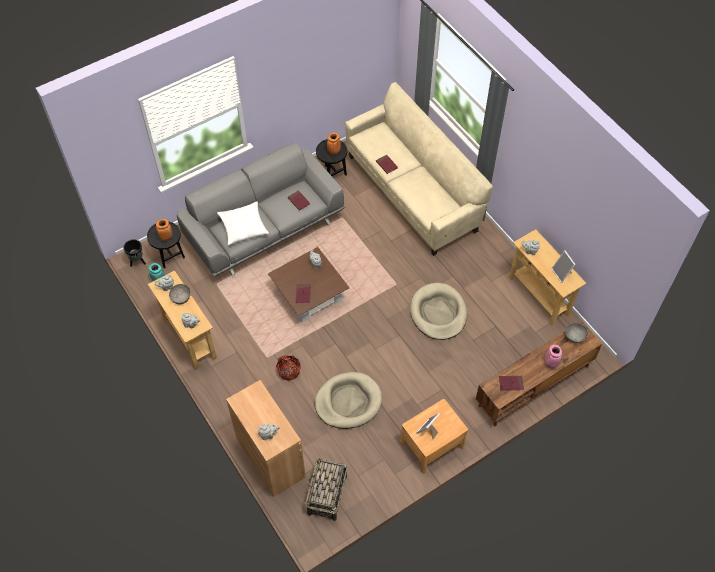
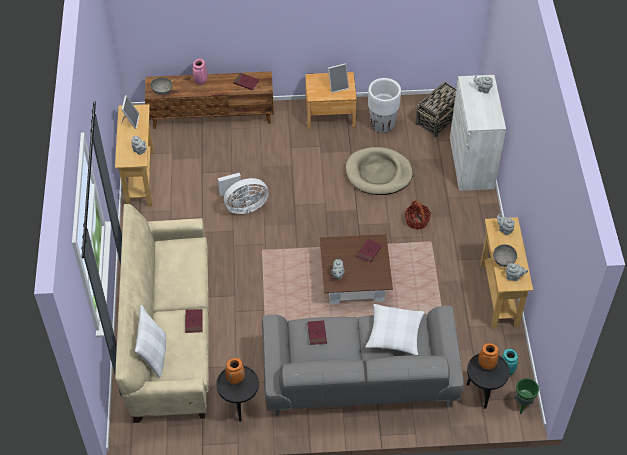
camera: 150 degrees left, 5 degrees down
(137, 261) = (523, 405): black planter -> green planter
(270, 458) = (471, 163): brown cabinet -> white cabinet
(376, 458) = (382, 125): none -> white planter
(396, 136) = (154, 355): none -> white pillow
(438, 313) = (243, 206): beige dog bed -> white fan

